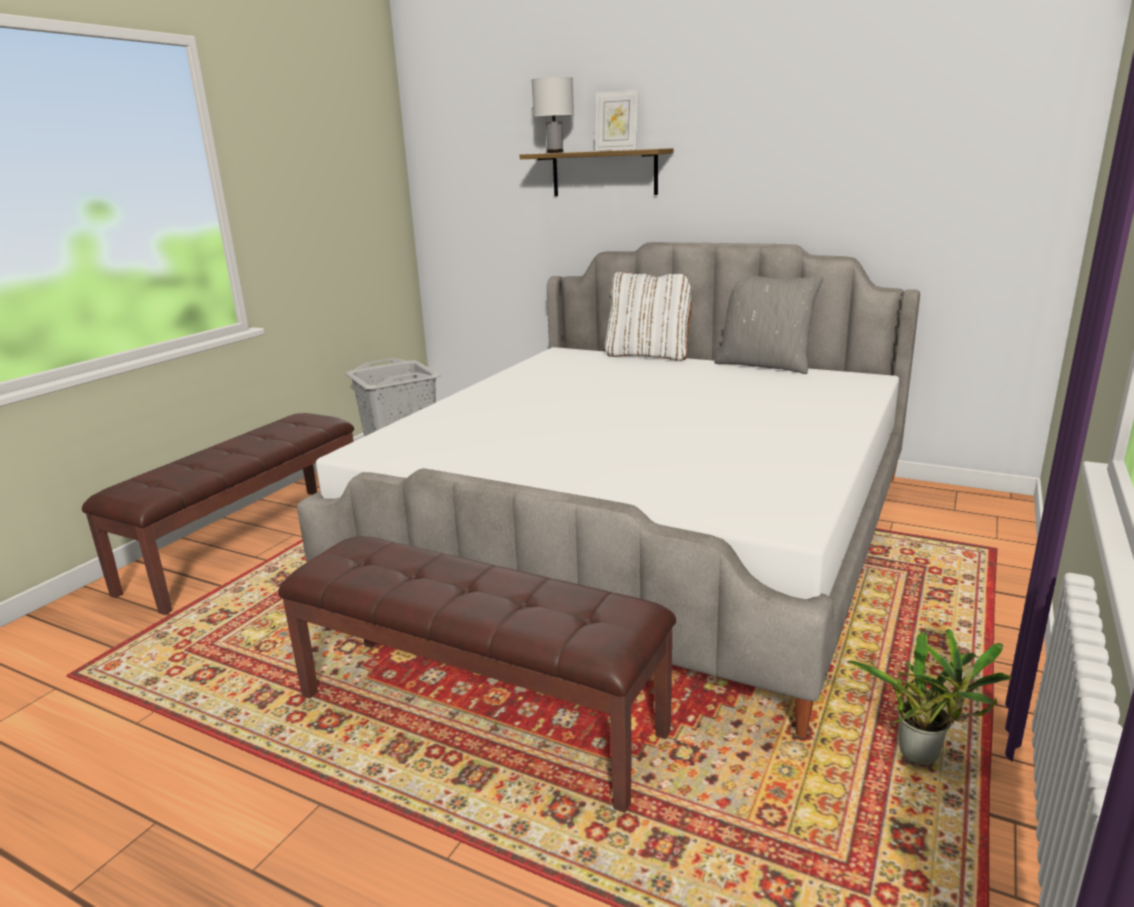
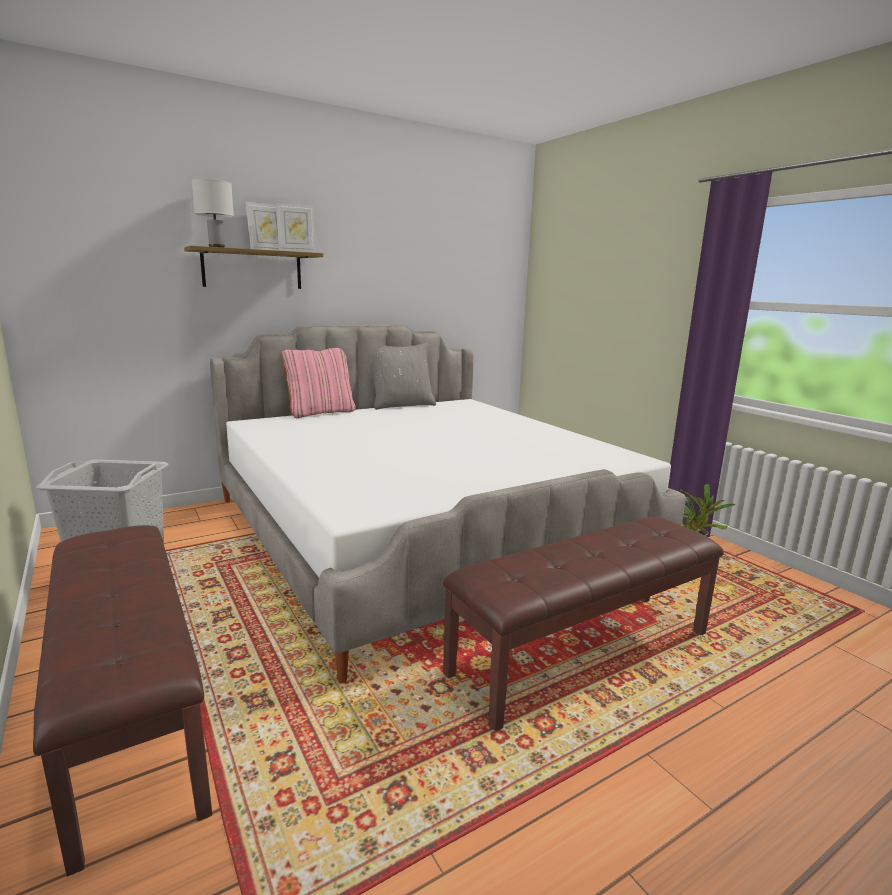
camera: 60 degrees left, 5 degrees down
(637, 149) = (297, 251): none -> picture frame
(649, 355) = (320, 413): white pillow -> pink pillow

